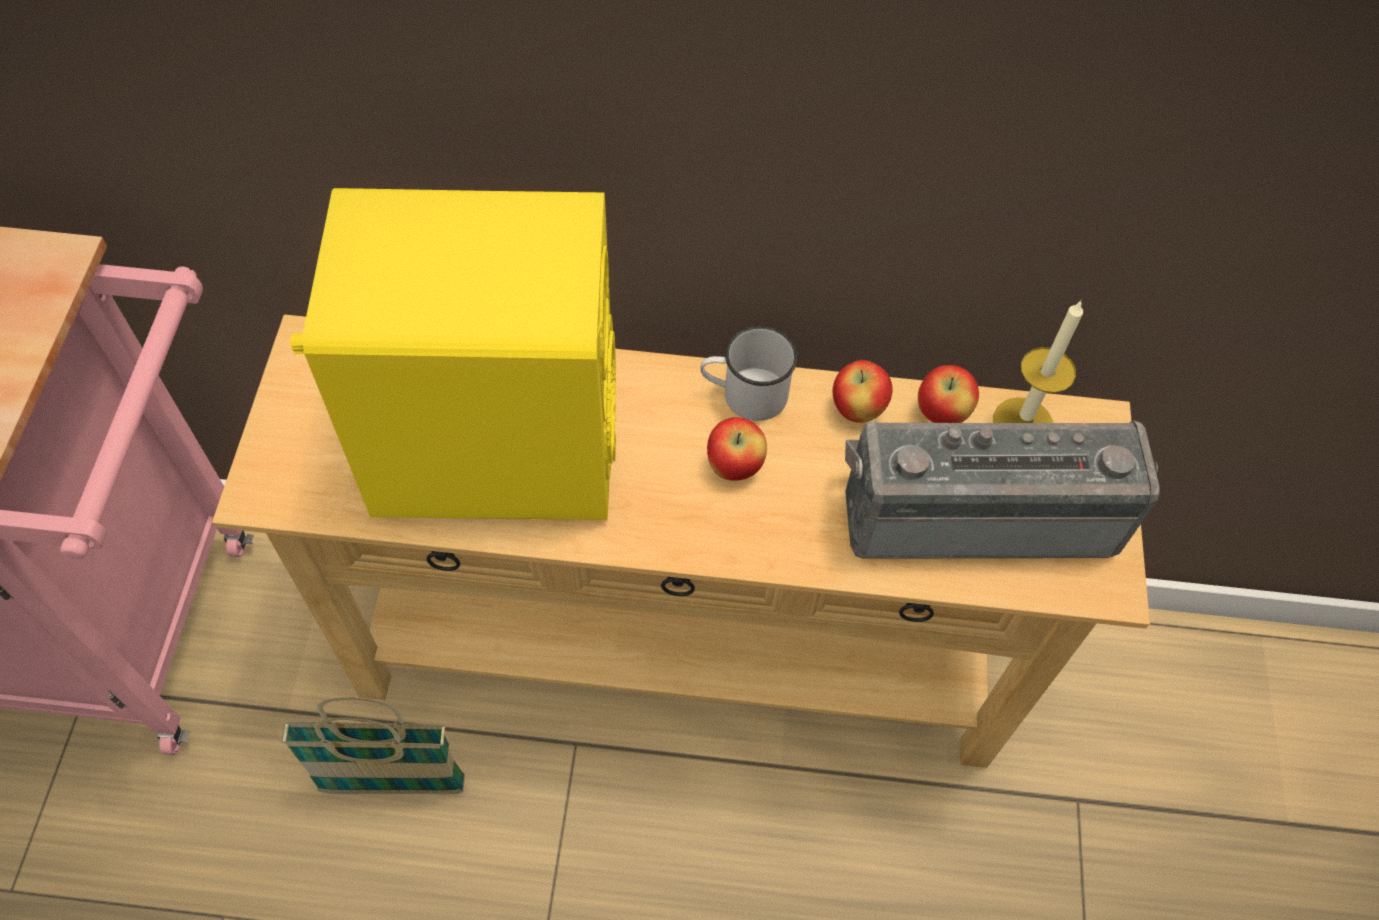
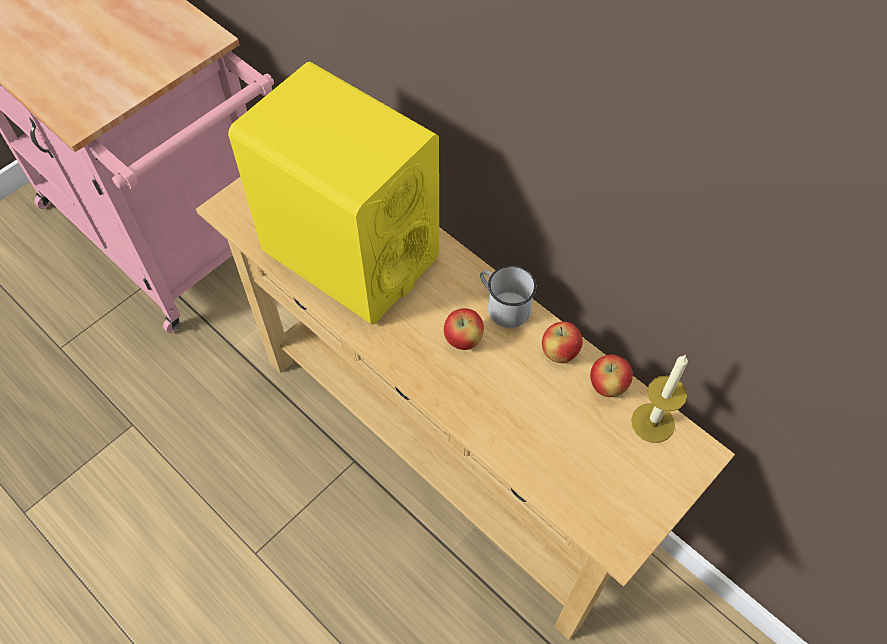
camera: 40 degrees right, 0 degrees up
(393, 785) = (252, 418): basket -> none
(977, 510) = (579, 452): radio -> none

